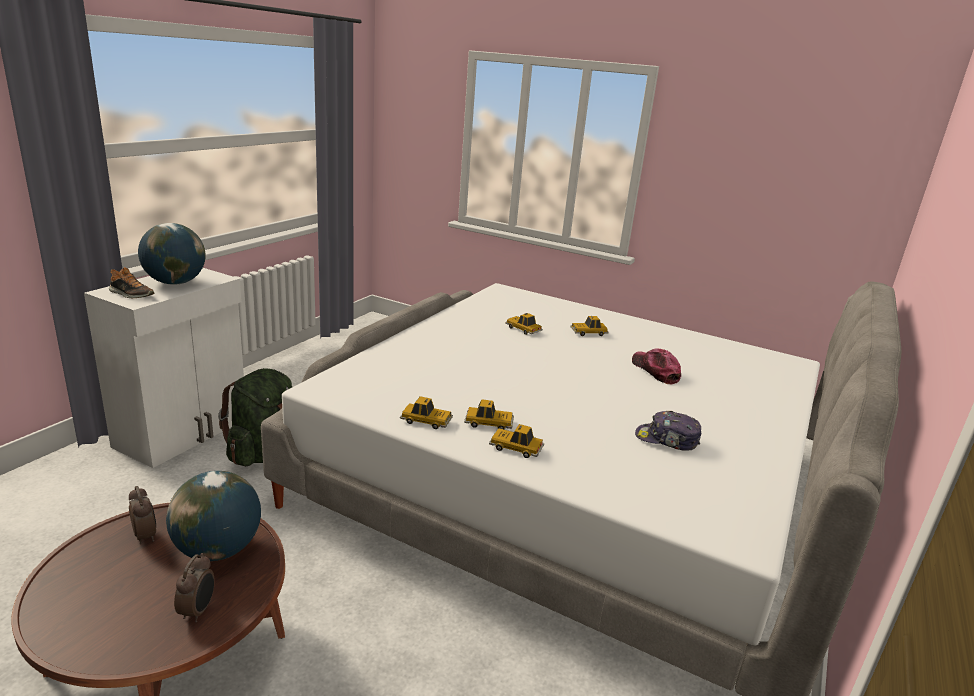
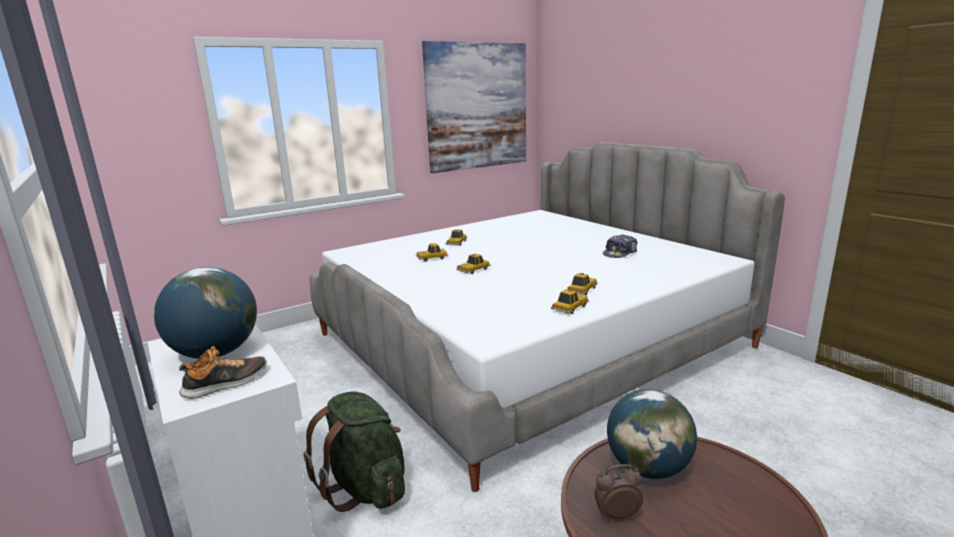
camera: 60 degrees left, 5 degrees down
(198, 610) = (733, 484): alarm clock -> none
(516, 448) = (619, 288): toy car -> toy car (473, 270)
(655, 371) = (530, 239): cap -> none
(787, 175) = (477, 106): none -> picture

